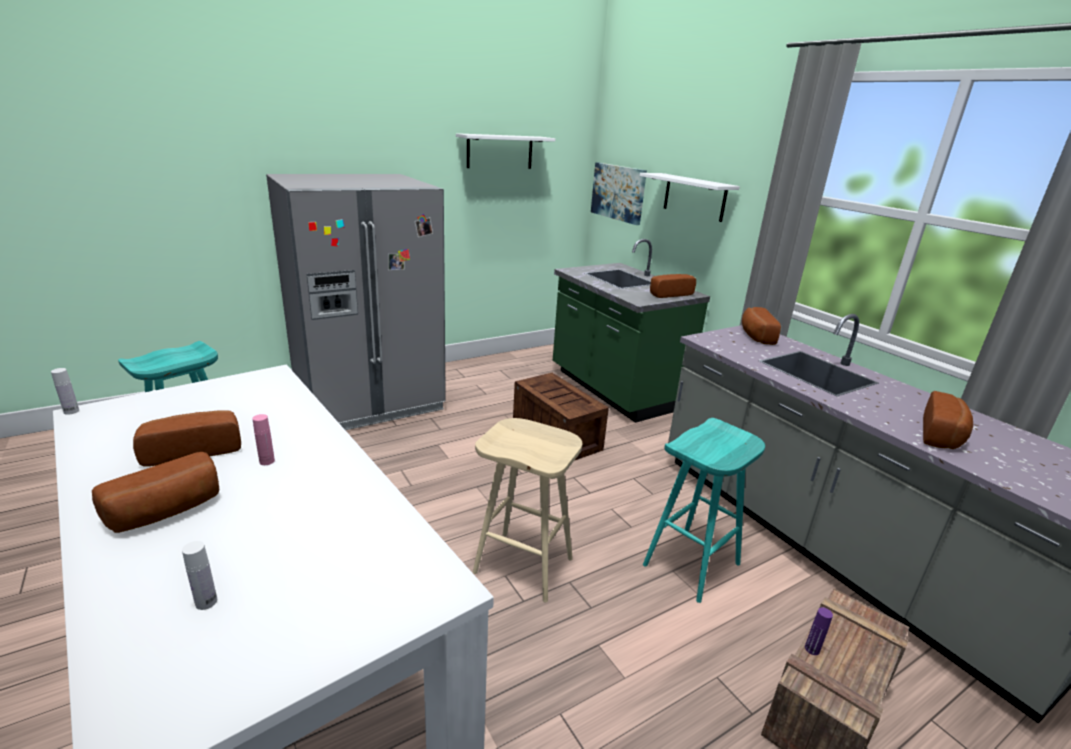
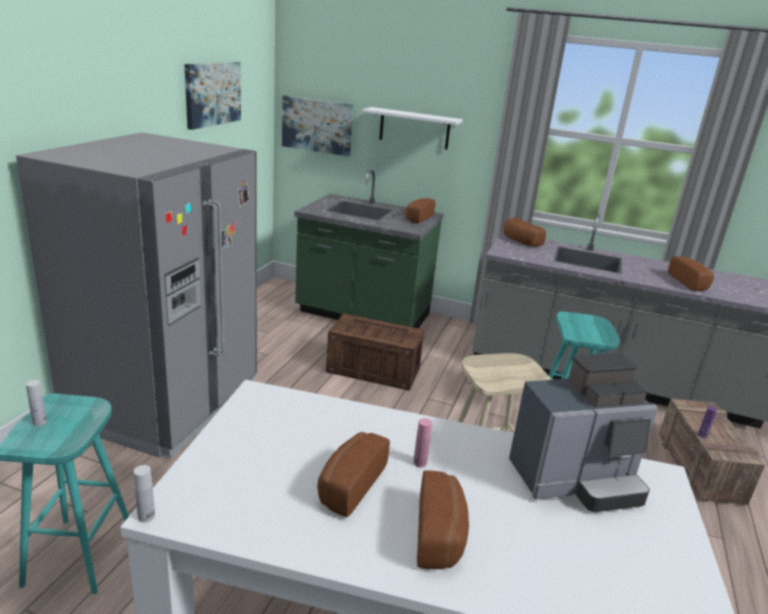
camera: 40 degrees left, 0 degrees up
(206, 602) = (588, 563): white bottle -> white bottle (39, 422)
(351, 540) = (576, 480): none -> coffee machine
(500, 151) = (212, 93): white shelf -> picture

